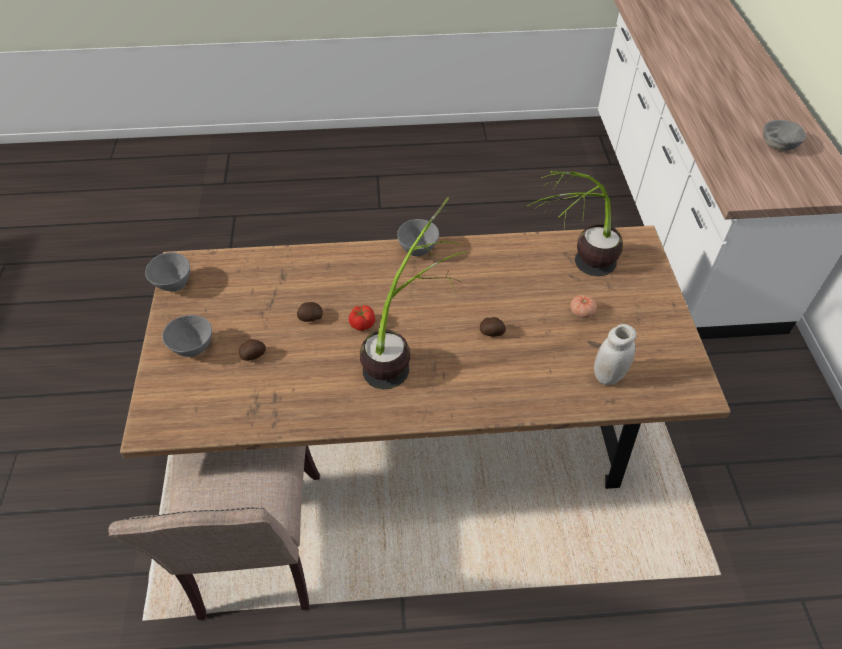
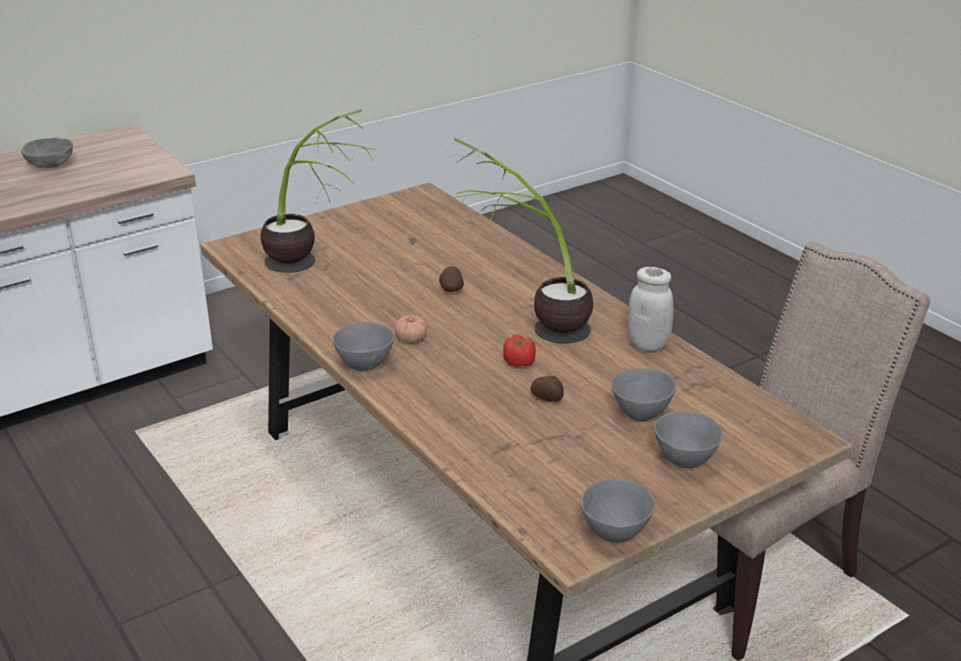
camera: 120 degrees left, 20 degrees down
(254, 355) = (641, 414): potato -> grey bowl
(581, 312) = (375, 253): tomato -> tomato (411, 338)
(608, 375) = (445, 228): white jar -> white jar (648, 344)

